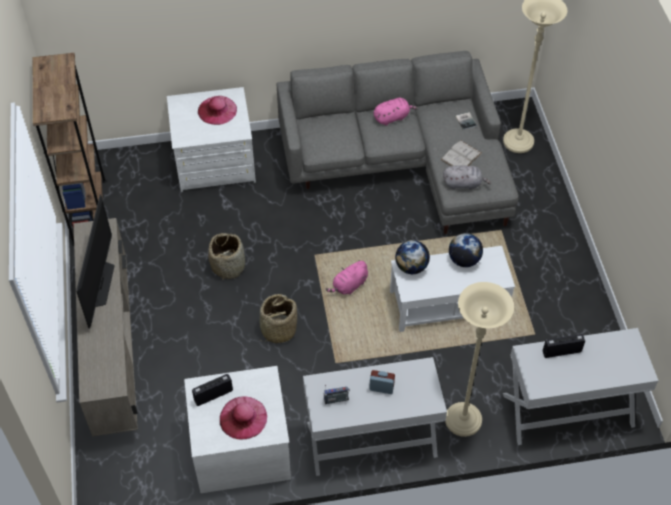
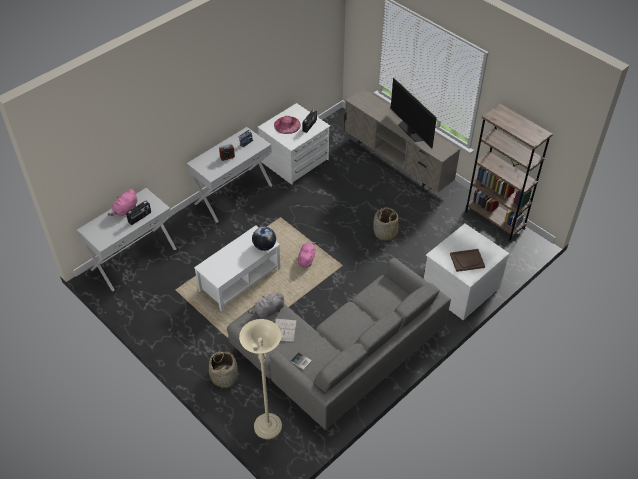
camera: 145 degrees right, 5 degrees down
(217, 110) = (467, 261): pink hat -> brown tray
(278, 329) = (325, 217): basket -> basket (224, 377)
(392, 117) = (355, 334): pink plush toy -> pink plush toy (125, 210)
(463, 420) = (190, 225): beige floor lamp -> none
(464, 260) = (235, 266): globe -> none

